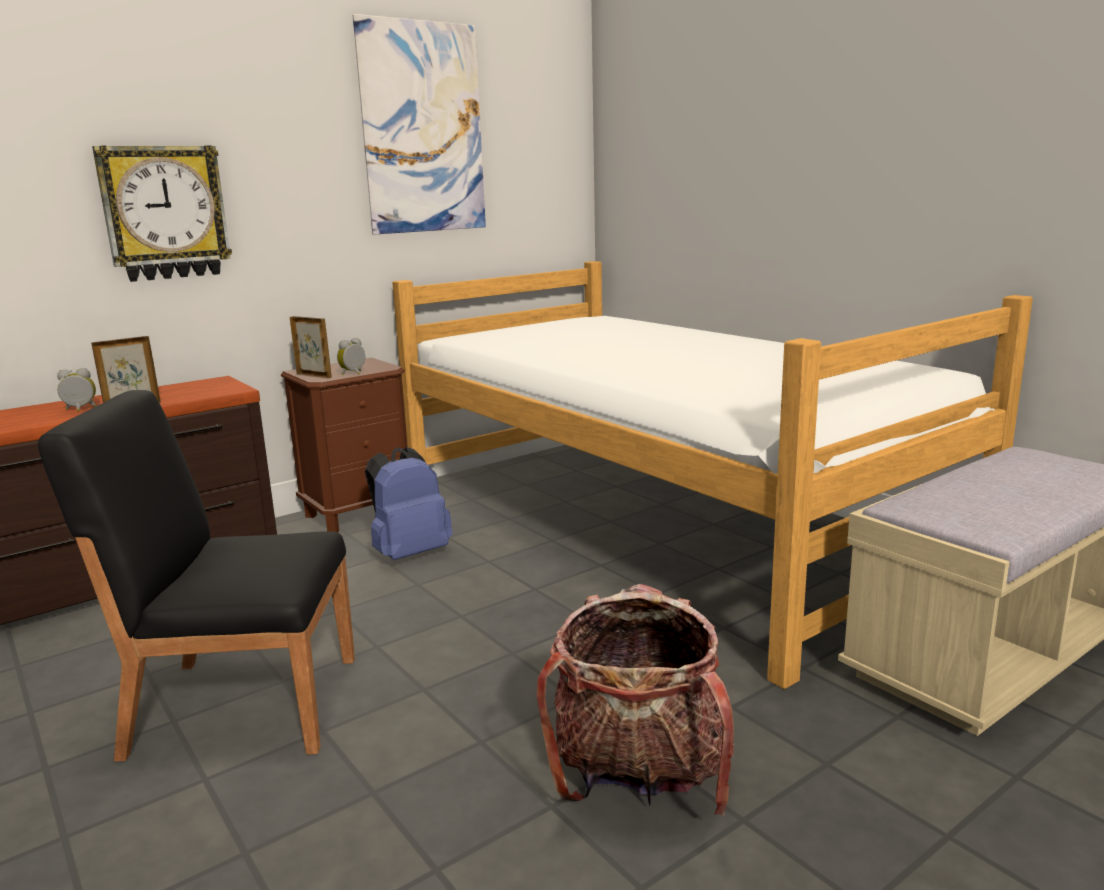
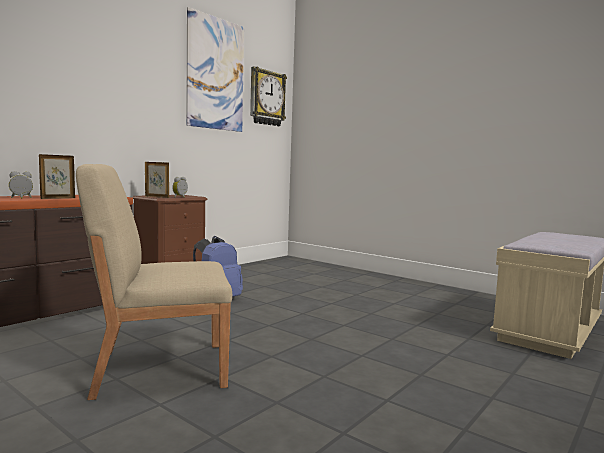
camera: 15 degrees left, 10 degrees down
(165, 213) = (77, 92): wall clock -> wall clock (266, 98)
(242, 704) = (159, 368): black chair -> beige chair
(641, 780) = (426, 386): backpack -> none
(659, 521) = (348, 286): bed -> none

